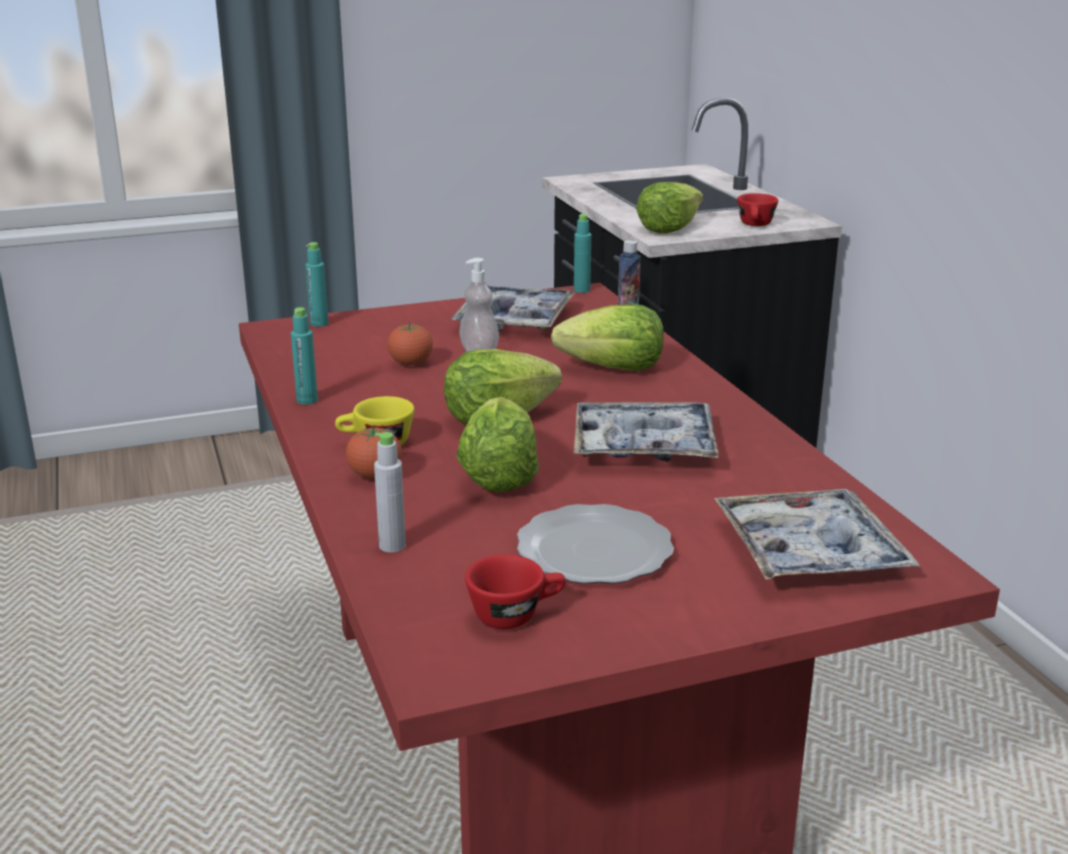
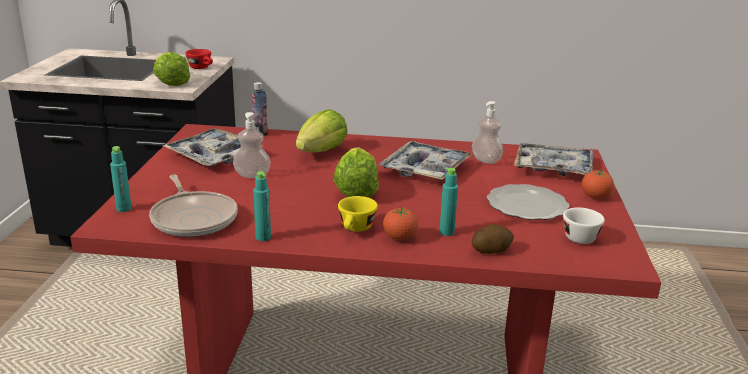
camera: 65 degrees left, 0 degrees up
(325, 357) = (194, 218): none -> frying pan
(392, 546) = (491, 250): grey bottle -> potato
(411, 363) = (243, 196): tomato -> tomato (595, 197)
(498, 477) = (431, 208): lettuce -> none
(516, 614) = (578, 236): red cup -> white cup
(581, 290) = (192, 130): turquoise bottle -> turquoise bottle (446, 232)
(755, 485) = (486, 160): none -> soap dispenser

